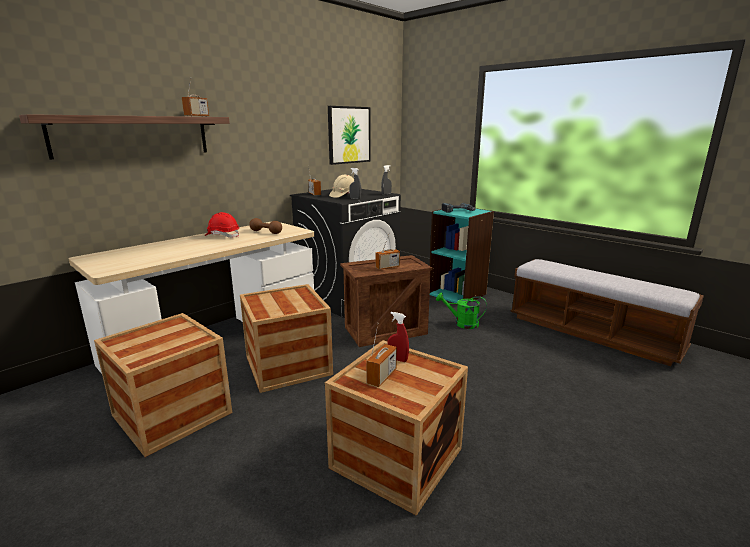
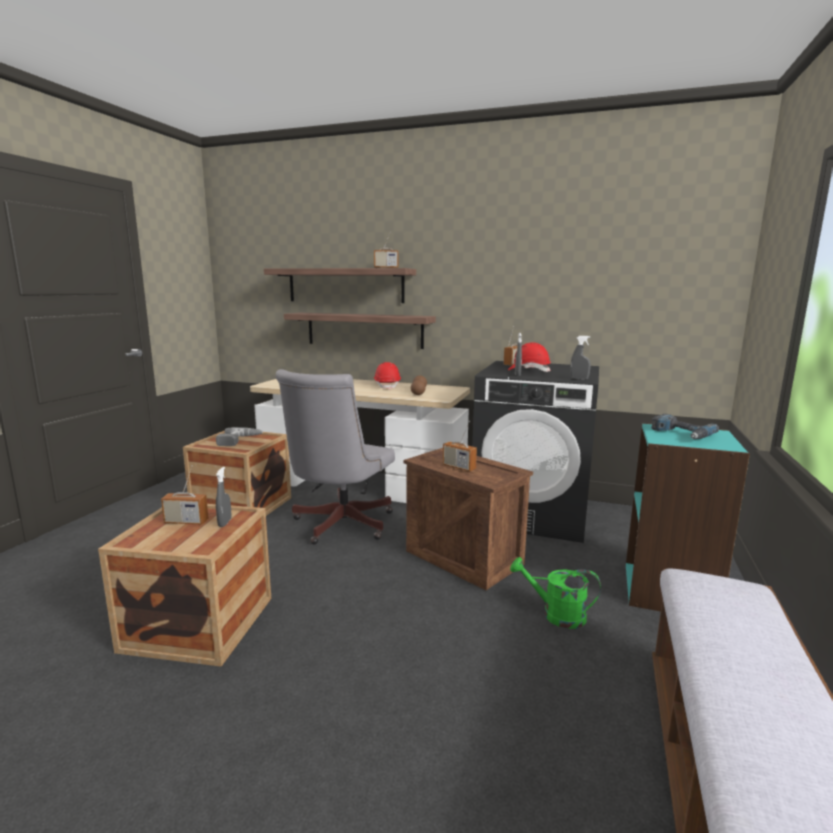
camera: 65 degrees right, 5 degrees down
(157, 339) = (239, 440): none -> power drill
(165, 185) = (364, 330): none -> shelf
(288, 365) = (339, 525): crate -> grey office chair
(343, 195) = (528, 370): beige hard hat -> red hard hat
(349, 135) = (612, 291): picture -> none
(397, 359) = (224, 523): red spray bottle -> grey spray bottle
(462, 323) = (556, 615): green watering can -> green watering can turned 60 degrees counterclockwise

